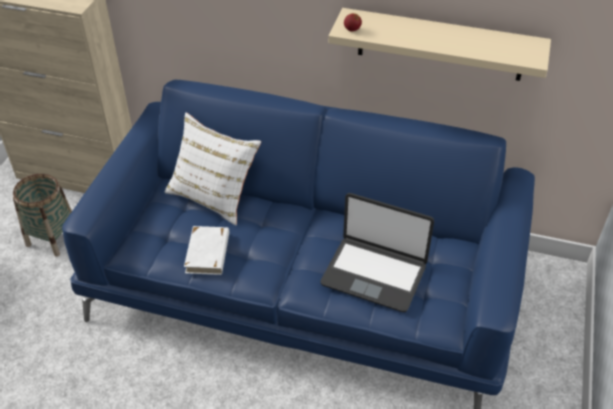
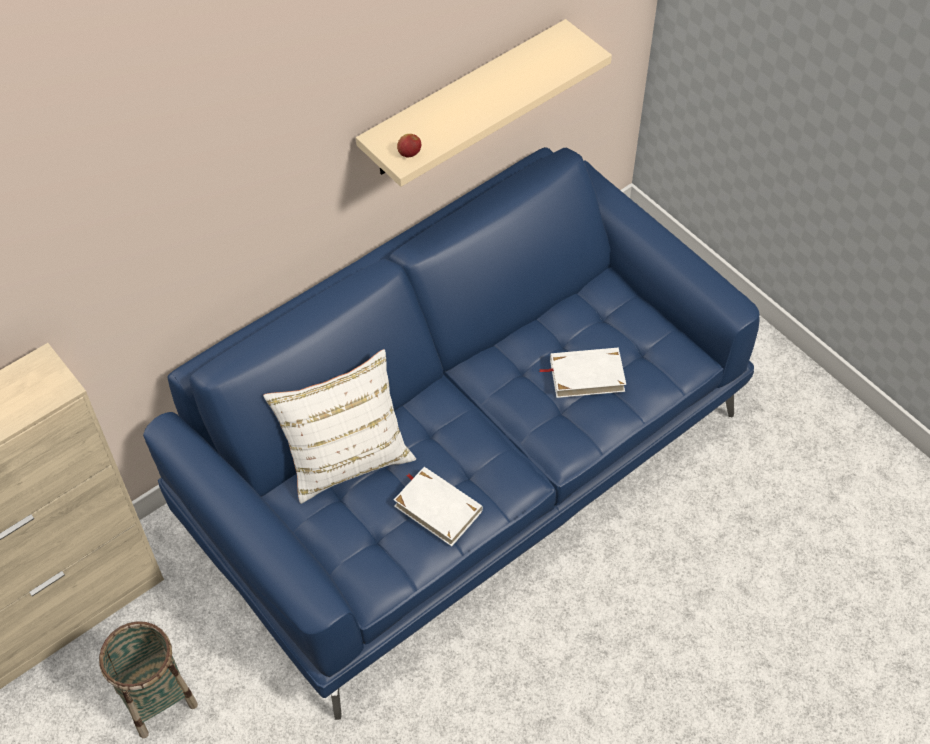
camera: 55 degrees left, 10 degrees up
(374, 274) = (586, 375): laptop -> white book

